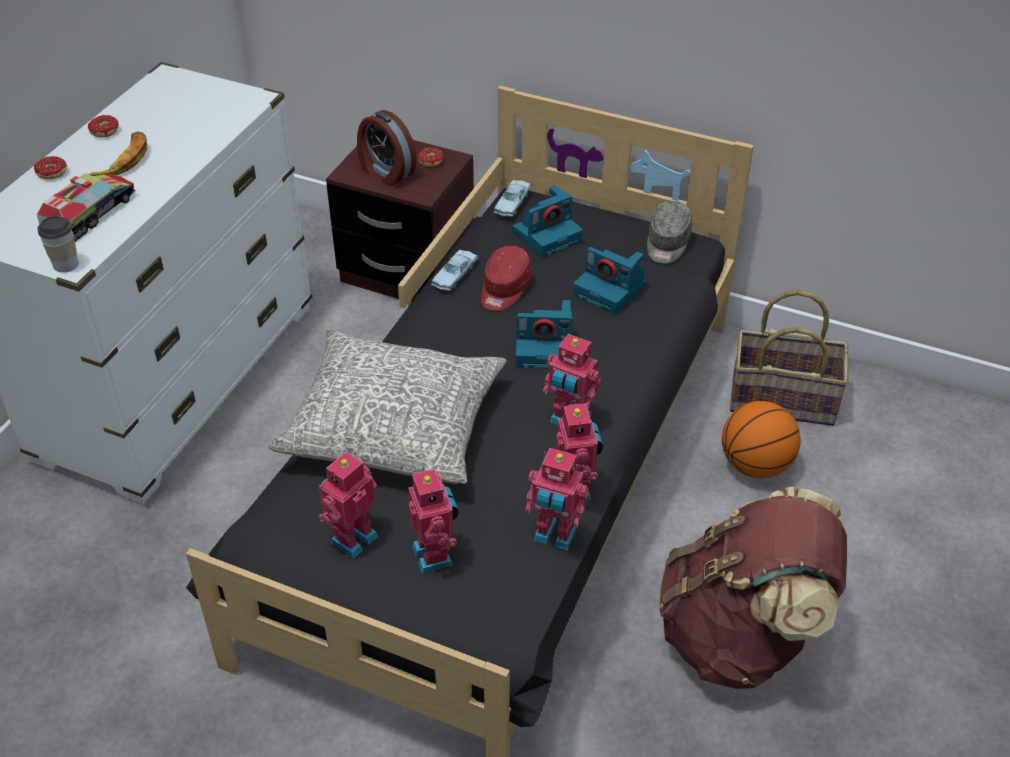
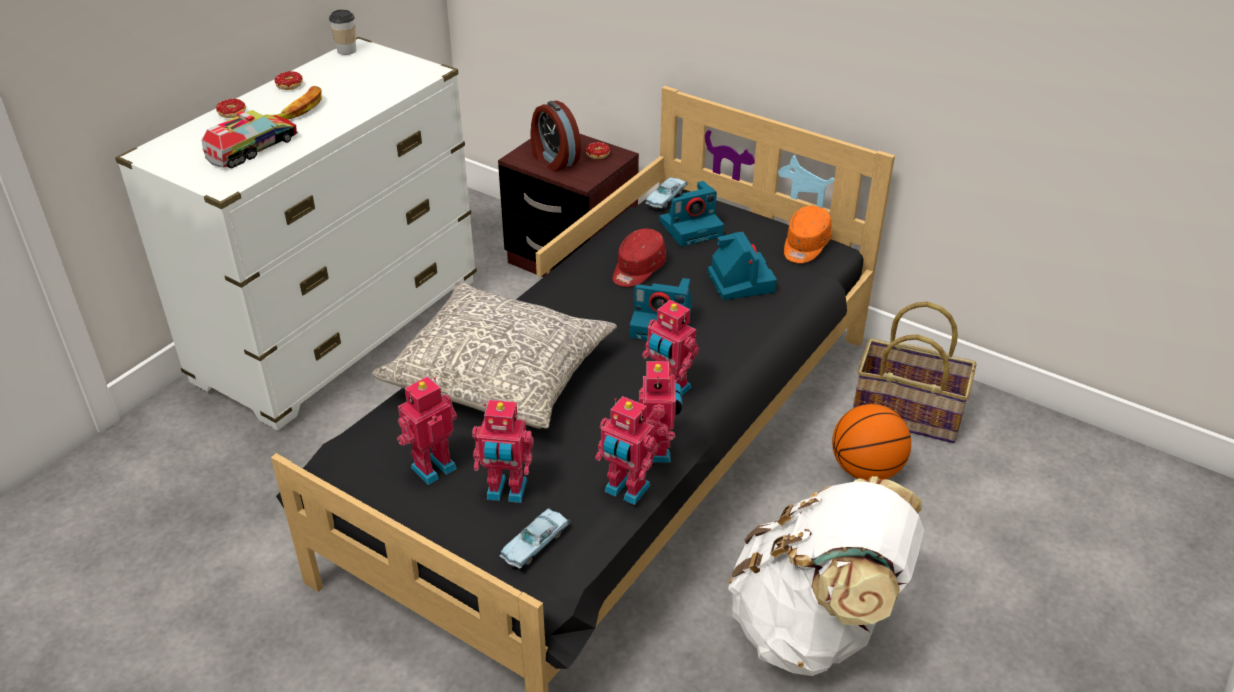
camera: 10 degrees right, 5 degrees down
(66, 264) = (216, 185): cup -> cup (346, 50)
(435, 555) = (506, 492): toy robot -> toy robot turned 105 degrees clockwise
(455, 275) = (594, 252): blue toy car -> blue toy car (535, 543)
(611, 290) = (739, 281): camera -> camera turned 150 degrees counterclockwise
(667, 243) = (805, 246): grey cap -> orange cap
(740, 636) = (814, 627): brown backpack -> white backpack

